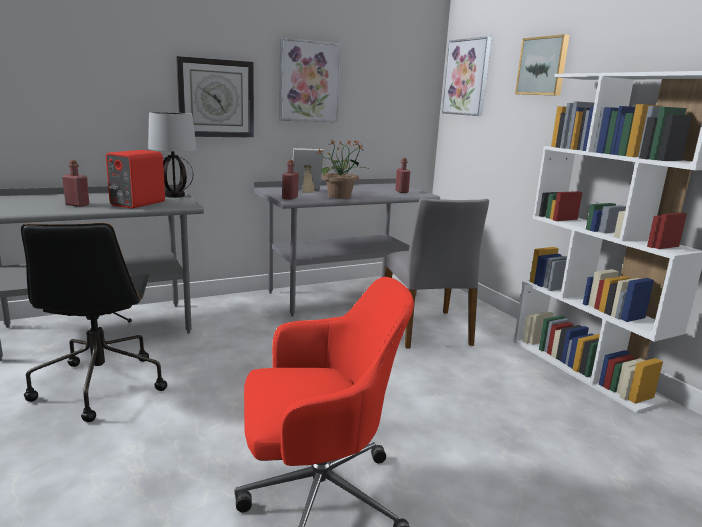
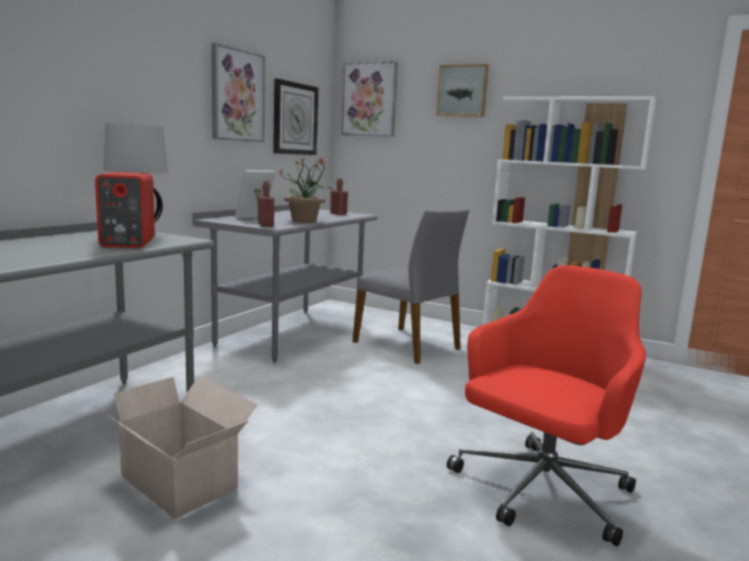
camera: 35 degrees left, 5 degrees down
(77, 205) = (53, 251): red bottle -> none
(101, 385) = (180, 484): black office chair -> cardboard box
(216, 98) = (152, 110): wall clock -> wall clock (295, 119)

